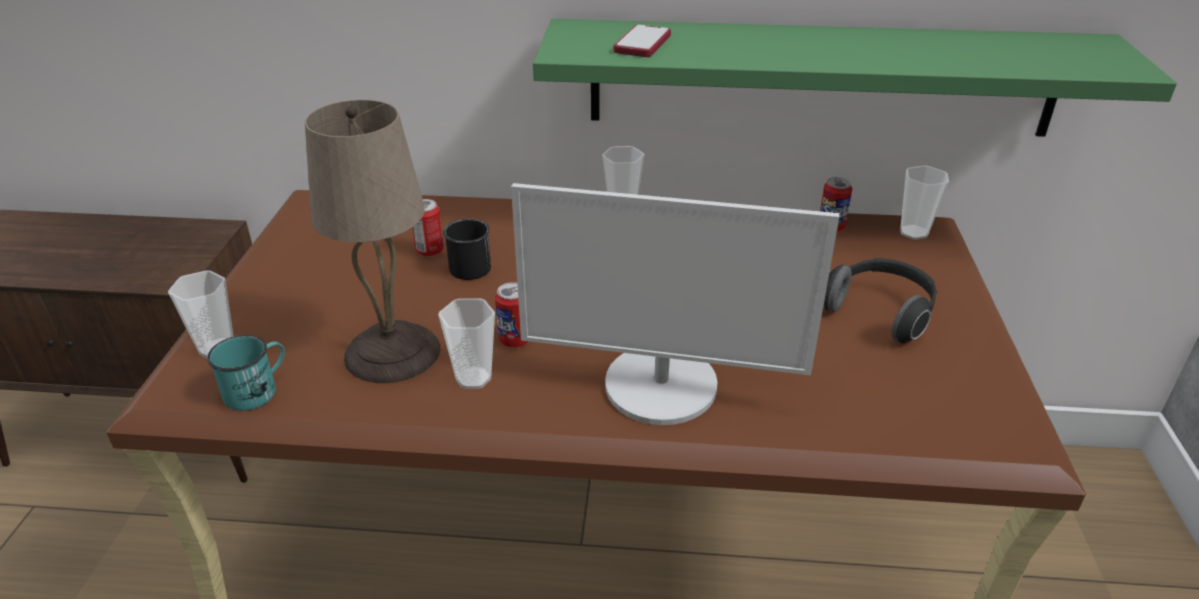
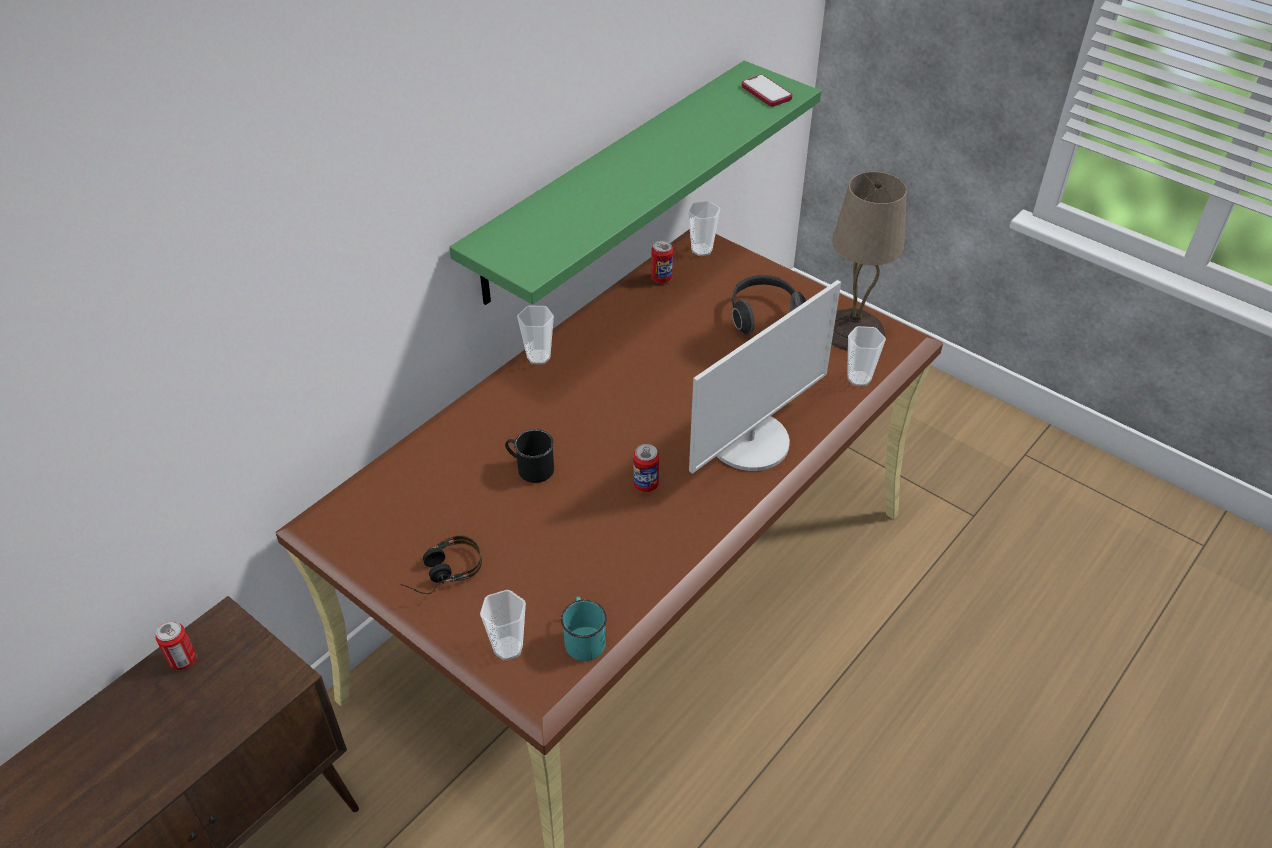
camera: 55 degrees left, 10 degrees up
(291, 275) = (441, 574): none -> headphones
(393, 351) = (602, 550): beige table lamp -> beige table lamp (851, 329)
(430, 251) = (488, 481): can -> can (183, 660)
(473, 378) = (668, 522): cup -> cup (859, 378)
(642, 43) = (554, 230): phone -> phone (766, 92)

